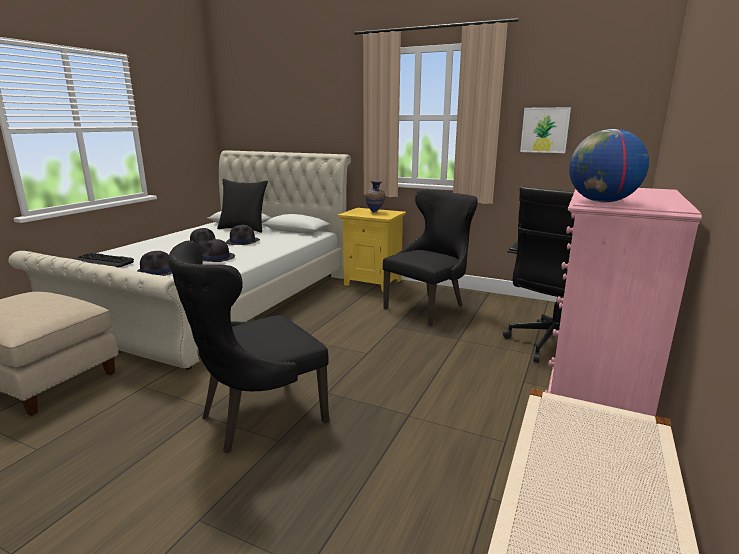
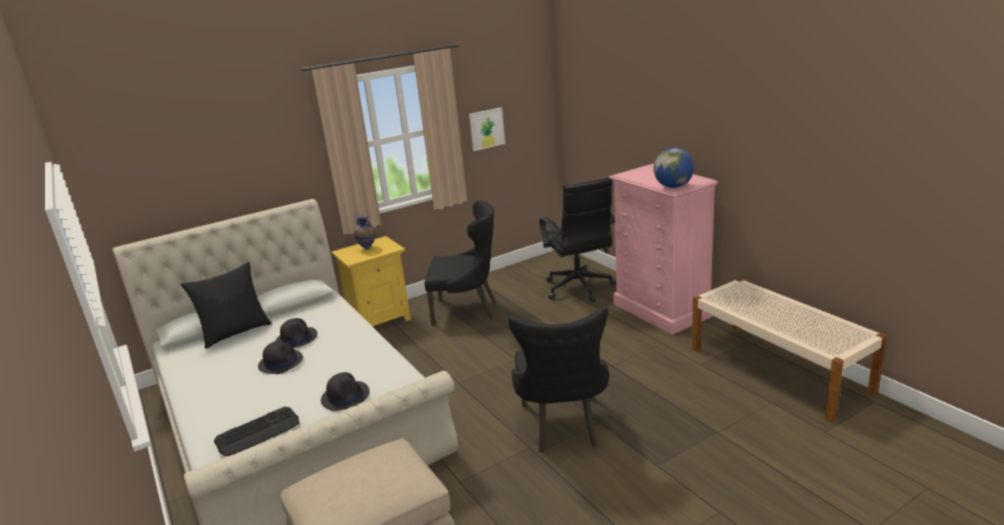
camera: 55 degrees left, 5 degrees up
(215, 258) = (341, 360): black hat -> none
(428, 307) = (467, 310): black chair -> black chair turned 105 degrees clockwise

